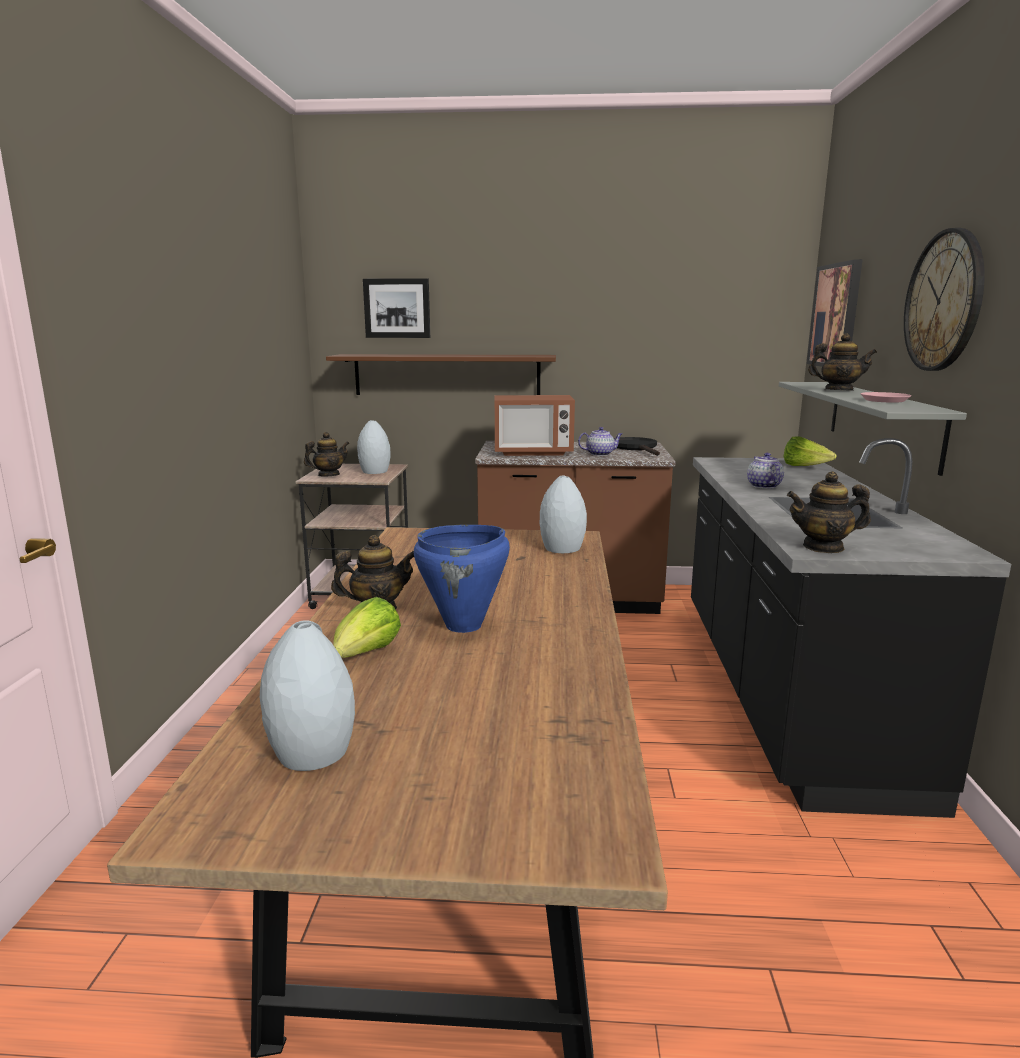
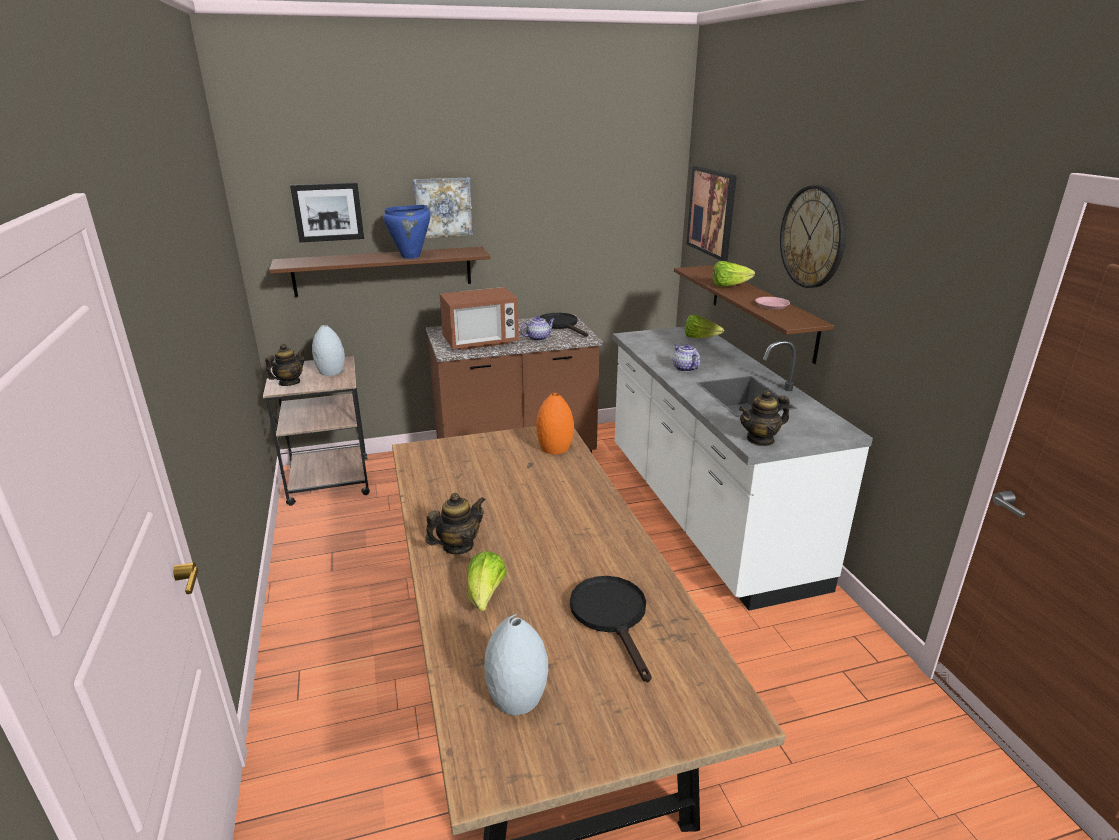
camera: 20 degrees left, 10 degrees up
(464, 625) = (536, 549): blue cooking pot -> blue cooking pot (411, 256)
(505, 701) = (612, 616): none -> black frying pan
(515, 309) = (443, 207): none -> picture
(561, 548) = (554, 448): grey vase -> orange vase
(784, 690) = (705, 513): black counter -> white counter
(838, 390) = (729, 286): teapot -> lettuce
(882, 422) = (761, 311): grey shelf -> brown shelf

